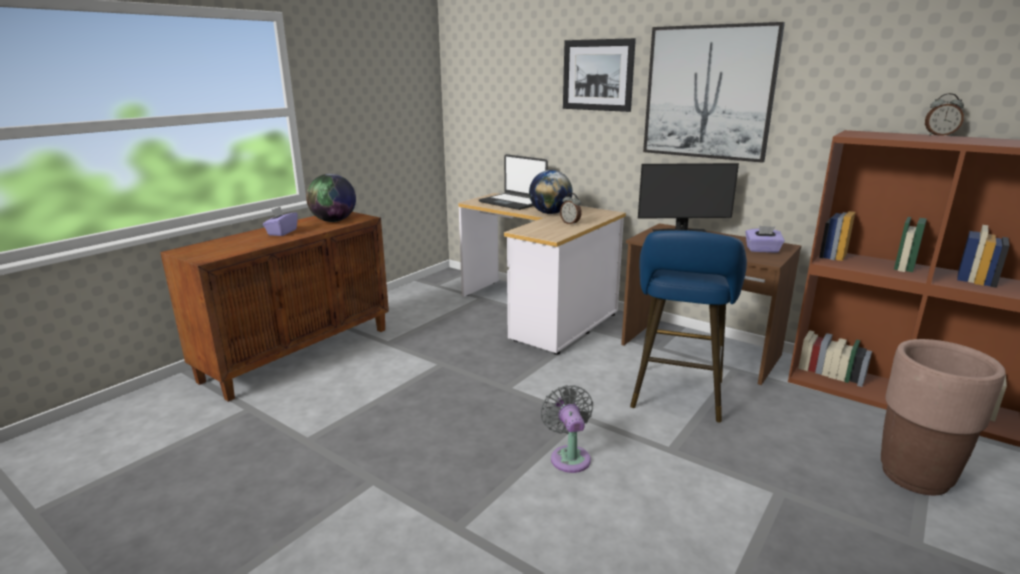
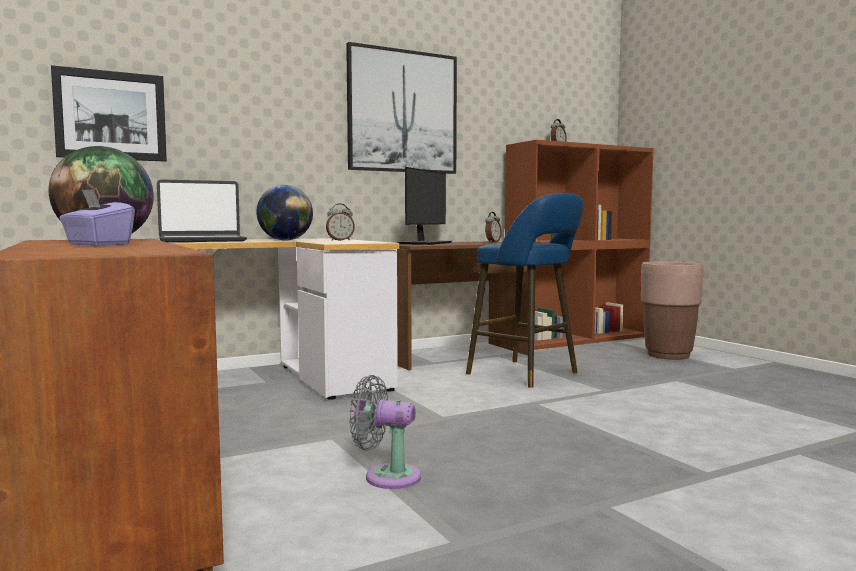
camera: 65 degrees left, 15 degrees down
(569, 456) = (600, 418): grey fan -> grey fan (387, 476)
(597, 75) = (285, 85): picture -> picture (111, 115)
(762, 250) = (492, 242): purple tissue box -> alarm clock

